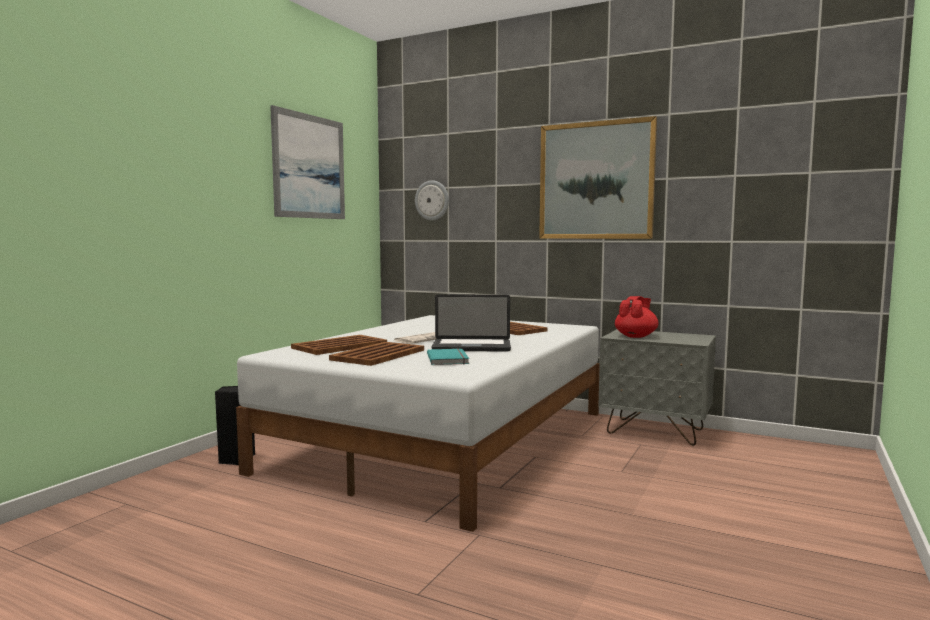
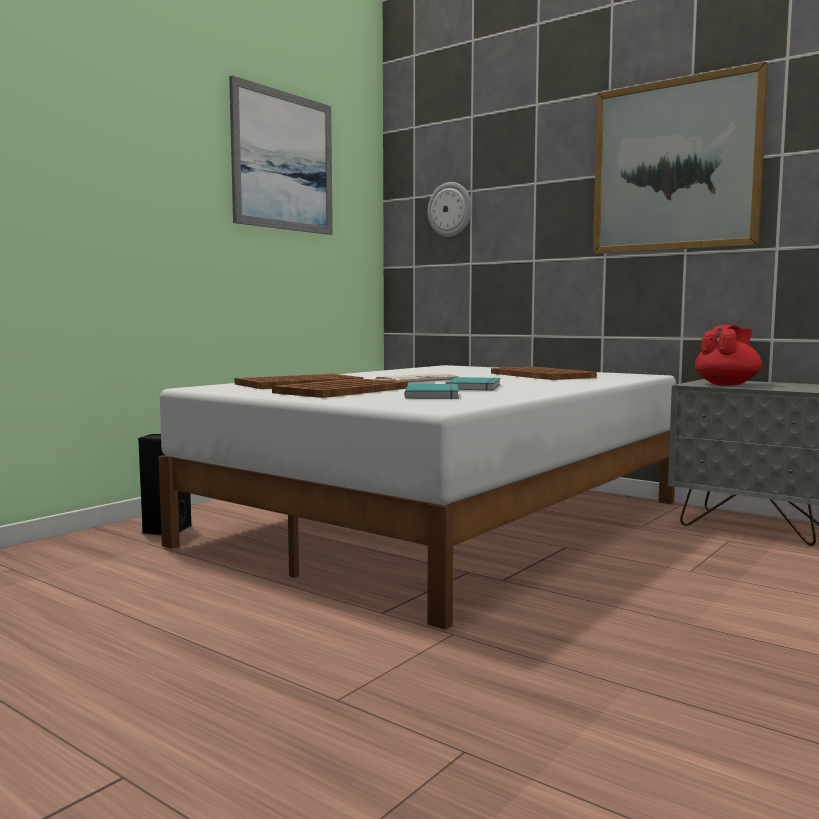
camera: 10 degrees right, 0 degrees up
(471, 347) = (476, 387): laptop -> turquoise book

